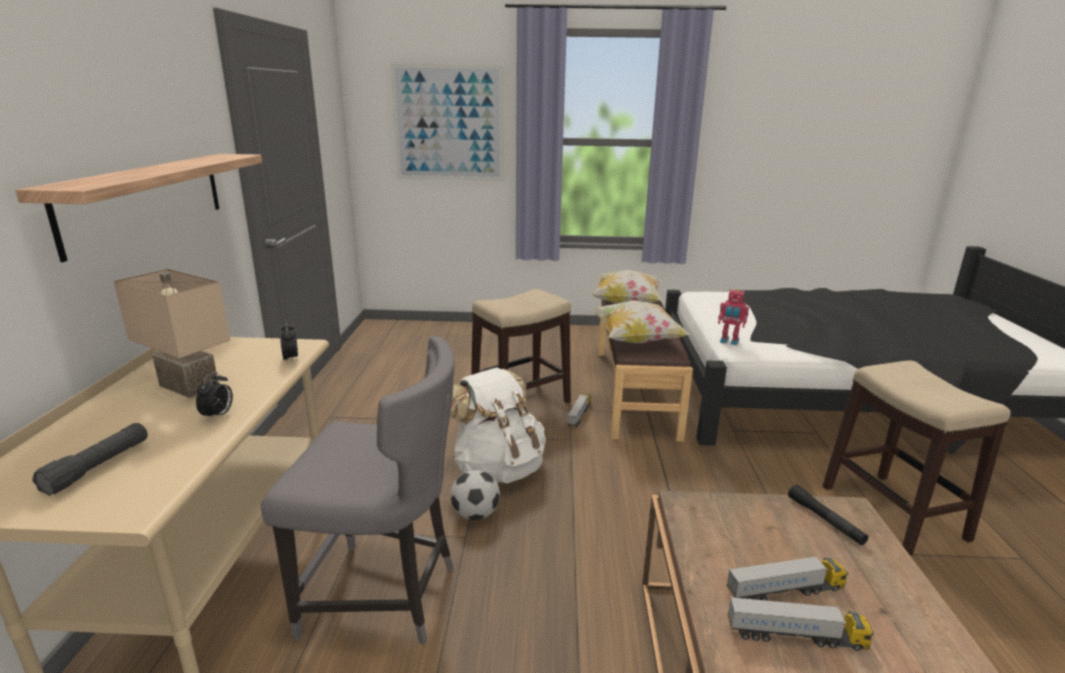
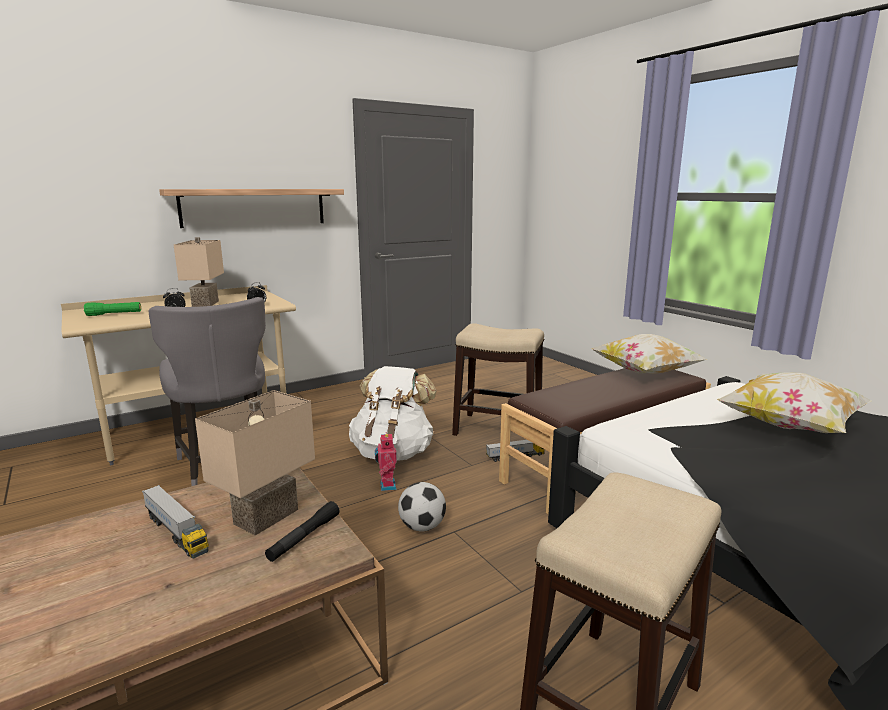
camera: 55 degrees right, 5 degrees down
(98, 467) = (114, 314): black flashlight -> green flashlight
(448, 123) = (592, 180): picture -> none
(475, 514) = (329, 465): football -> football (422, 527)
(636, 340) = (561, 394): pillow -> pillow (789, 426)
(729, 341) = (623, 421): toy robot -> toy robot (386, 486)
(781, 531) = (267, 518): none -> beige table lamp
(796, 637) = (118, 545): toy truck -> none

